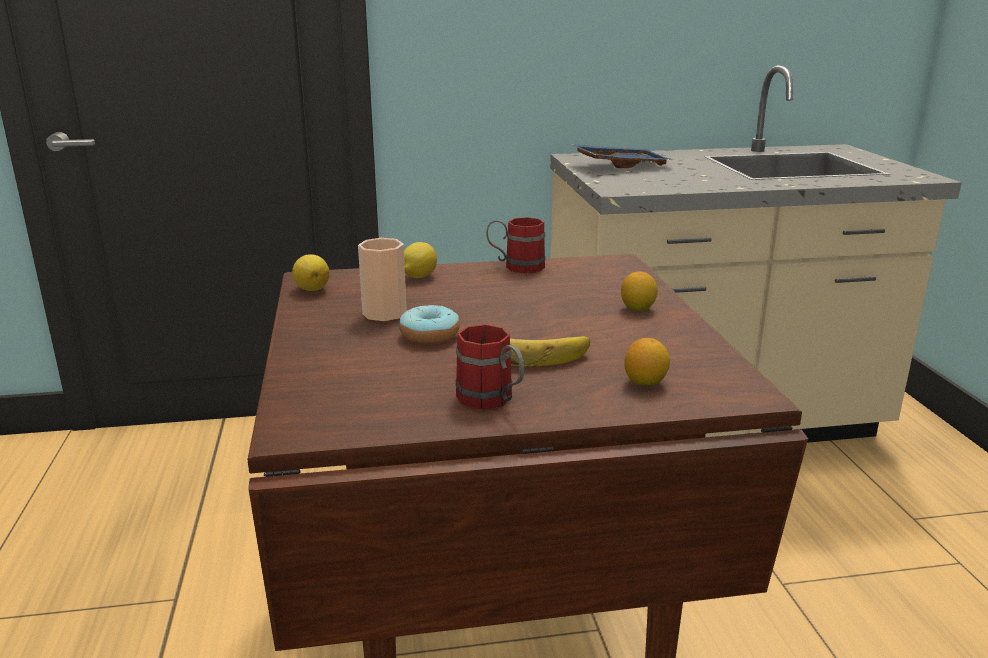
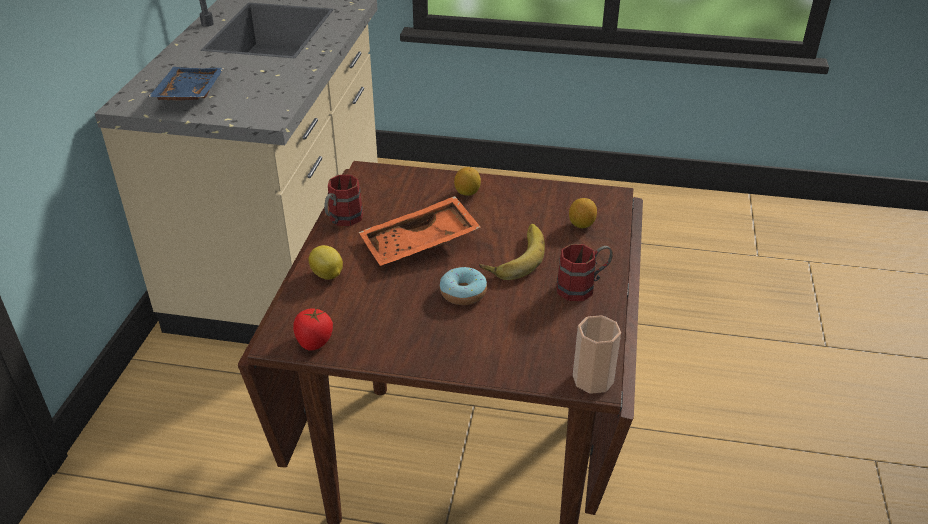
camera: 70 degrees left, 15 degrees up
(312, 289) = (314, 341): lemon -> tomato
(384, 313) = (403, 308): cup -> cup (593, 379)
(506, 303) = (420, 244): none -> orange tray

